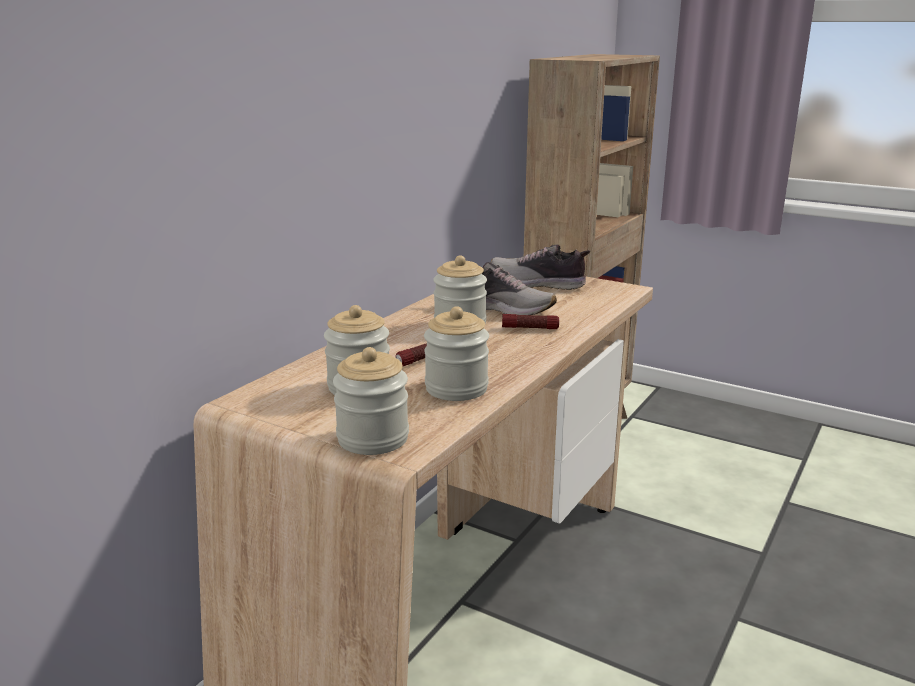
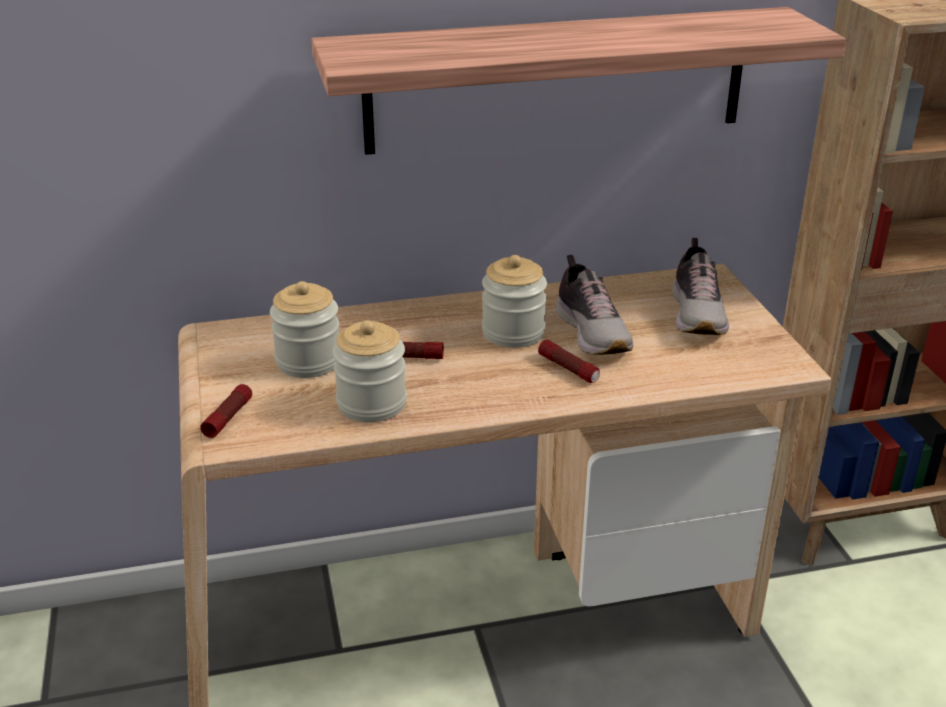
camera: 45 degrees right, 10 degrees up
(373, 438) = (228, 418): jar -> flashlight
(413, 127) = (557, 80): none -> shelf
(537, 284) = (698, 314): shoe -> shoe turned 150 degrees counterclockwise

